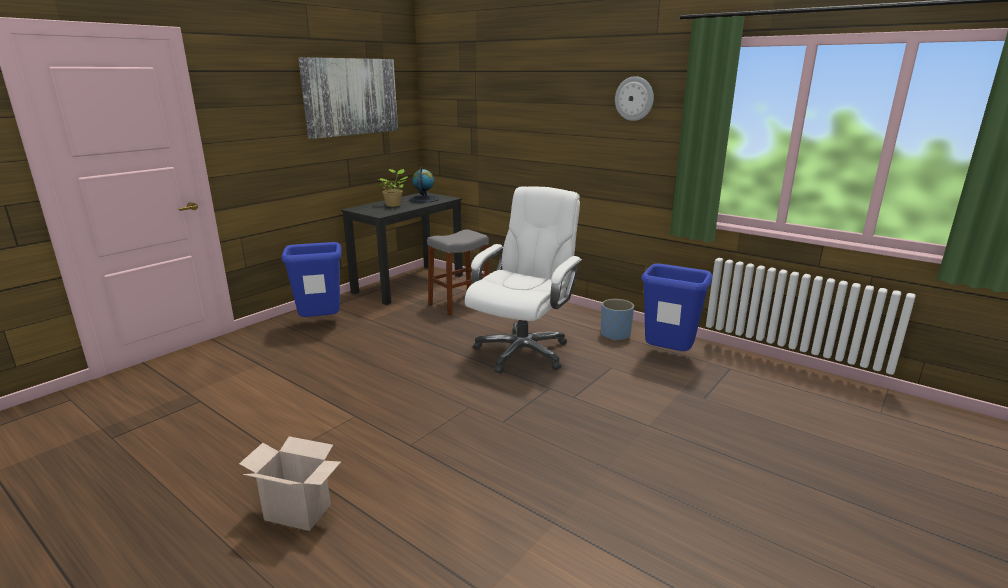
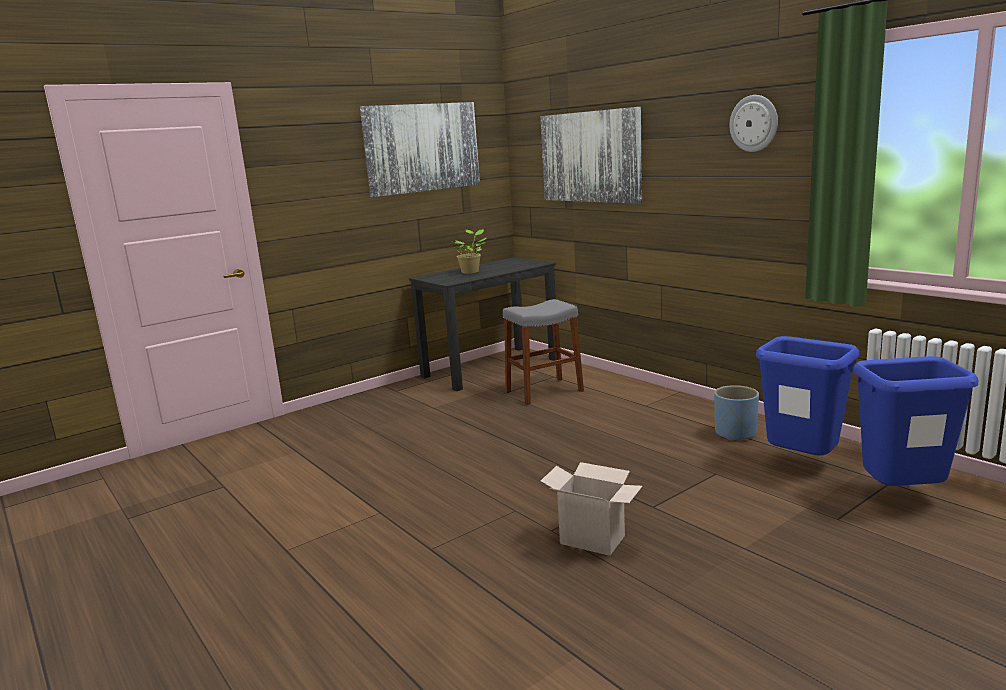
camera: 15 degrees right, 5 degrees down
(300, 511) = (286, 611): cardboard box -> cardboard box (594, 539)
(321, 323) = (377, 410): blue trash can -> blue trash can (903, 496)
(424, 199) = (509, 265): globe -> none
(495, 113) = (590, 157): none -> picture
(522, 351) = (604, 449): white office chair -> none

